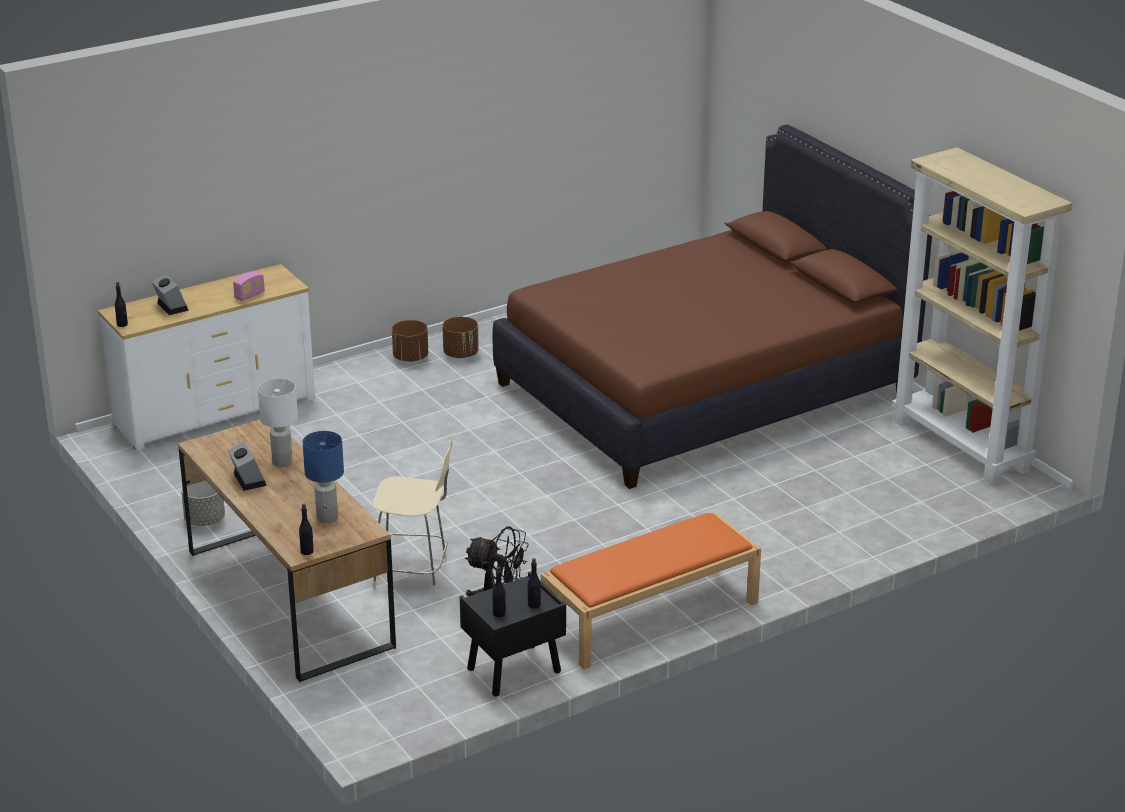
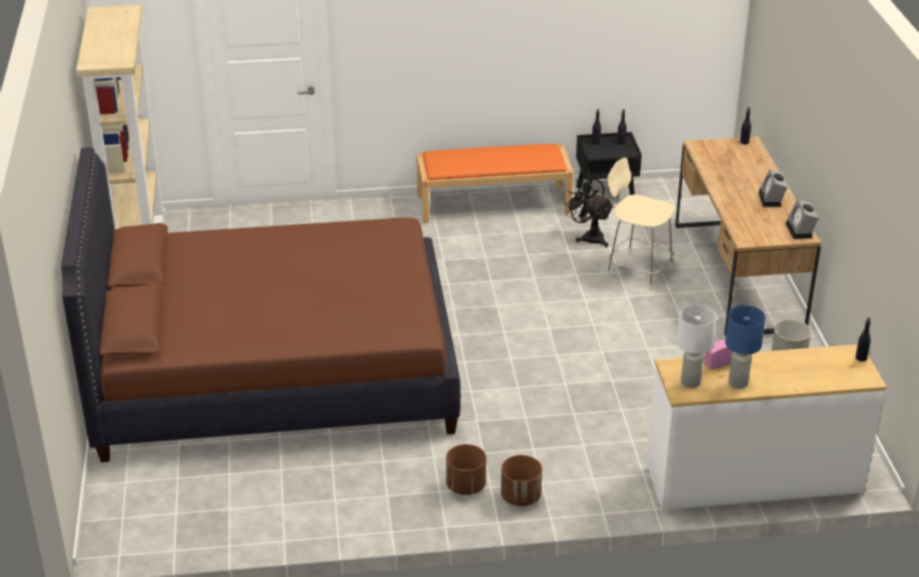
camera: 155 degrees left, 5 degrees up
(170, 306) = (807, 370): alarm clock -> alarm clock (801, 231)
(283, 462) = (740, 206): white table lamp -> white table lamp (690, 382)
(327, 518) = (722, 159): blue table lamp -> blue table lamp (737, 382)

